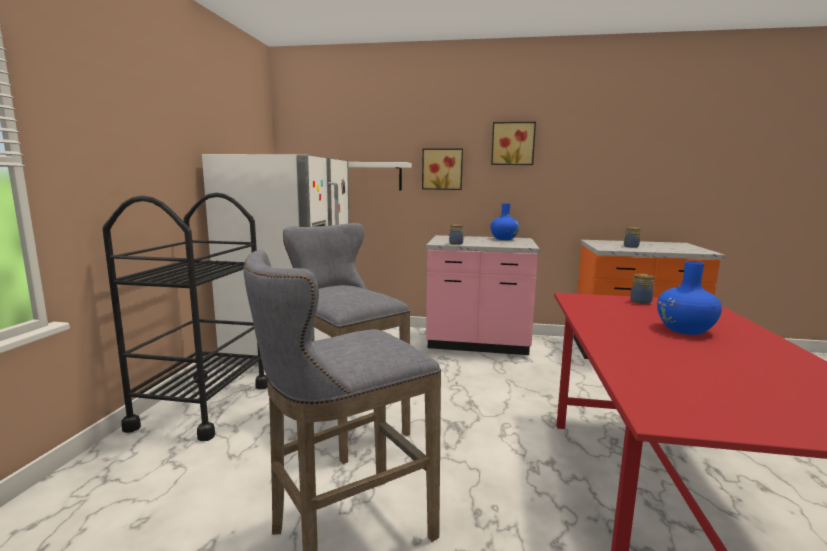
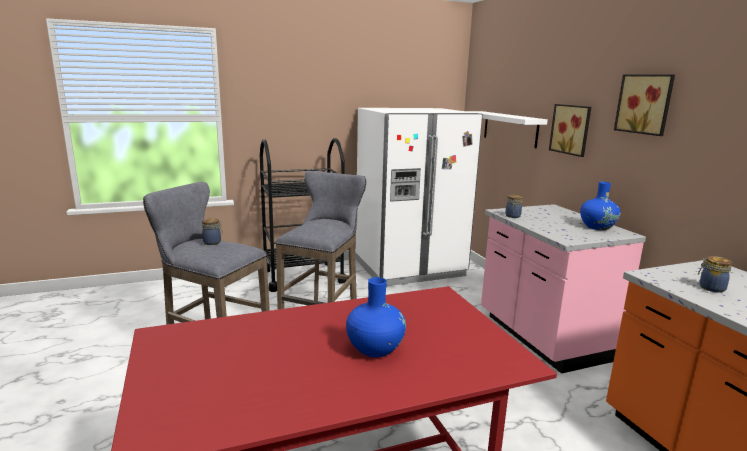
camera: 60 degrees right, 5 degrees up
(640, 301) = (472, 327): jar -> jar (213, 242)

